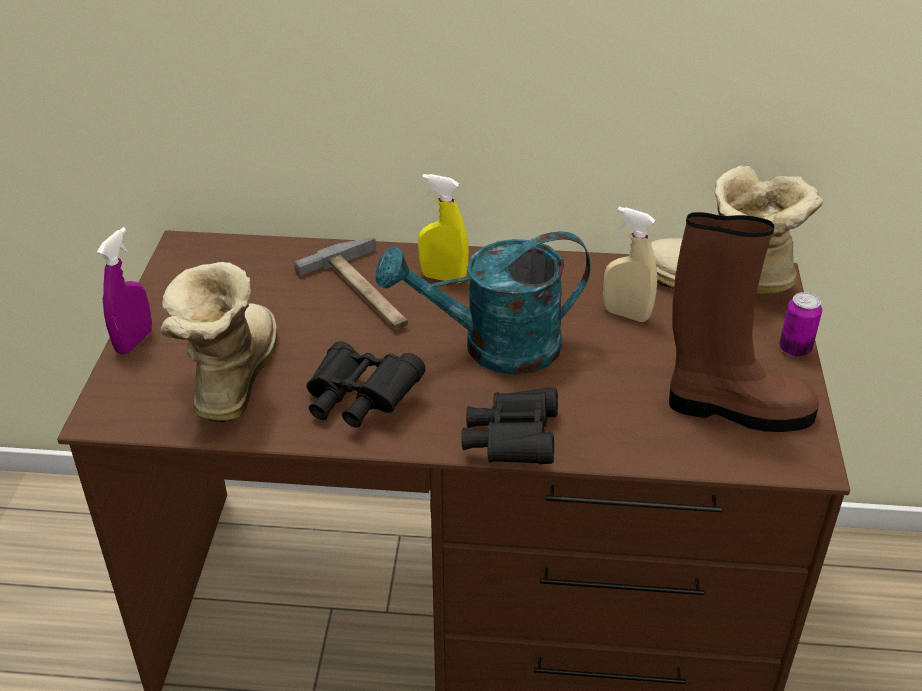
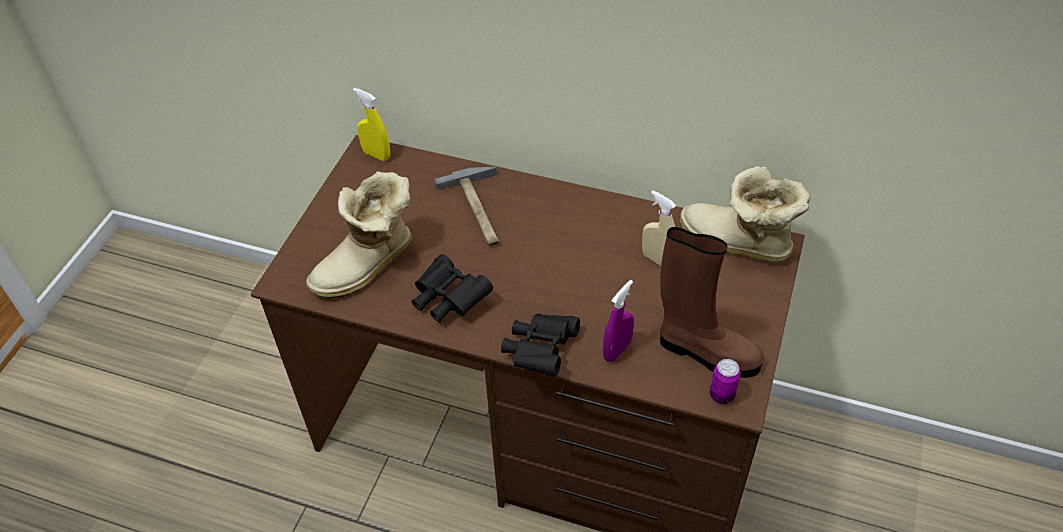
camera: 15 degrees right, 10 degrees up
(134, 341) = (314, 226): purple spray bottle -> purple spray bottle (617, 350)
(229, 378) = (368, 266): boot -> boot turned 150 degrees counterclockwise
(443, 278) = (536, 206): yellow spray bottle -> yellow spray bottle (376, 155)
(494, 348) = (553, 272): turquoise watering can -> none
(795, 349) = (770, 310): can -> can (722, 395)

